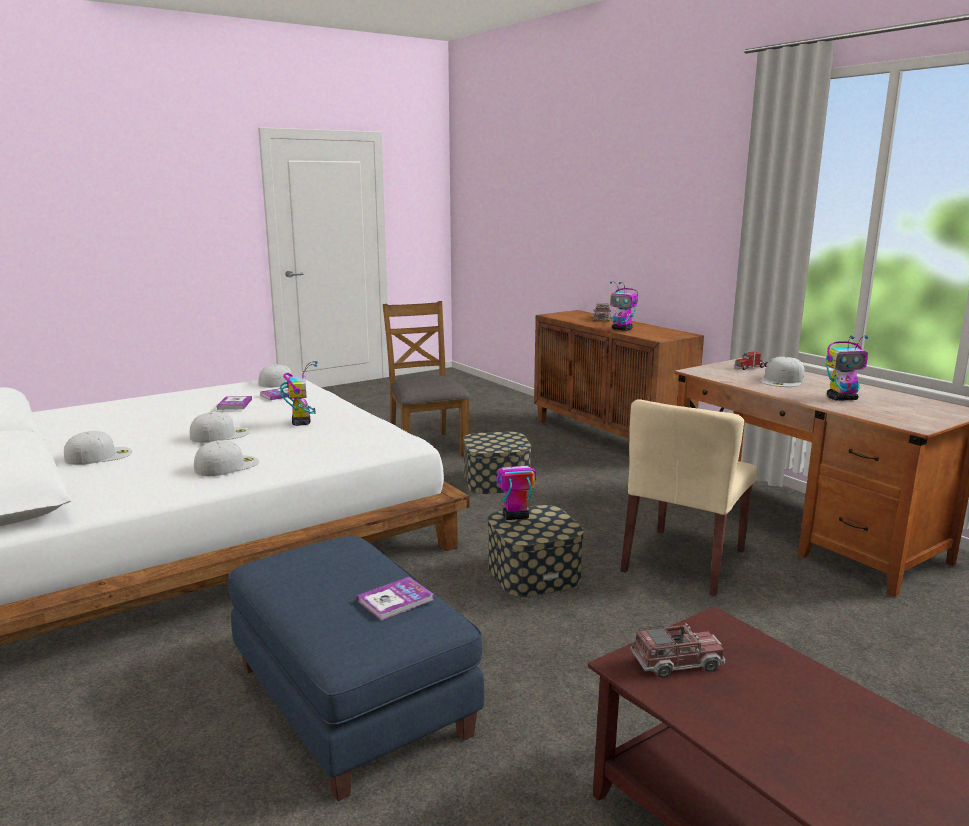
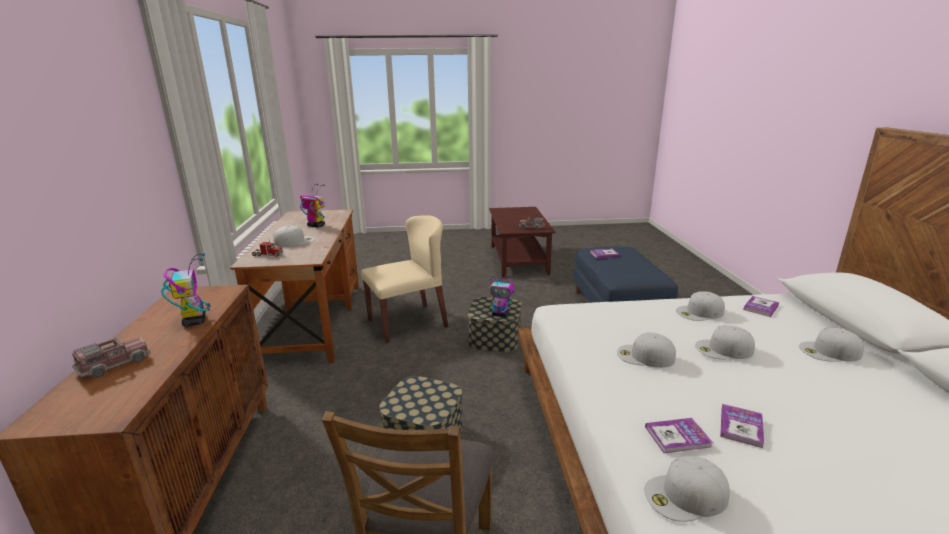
camera: 150 degrees left, 5 degrees up
(131, 489) = (760, 307): none -> book
(301, 422) = (645, 356): toy robot -> white cap

